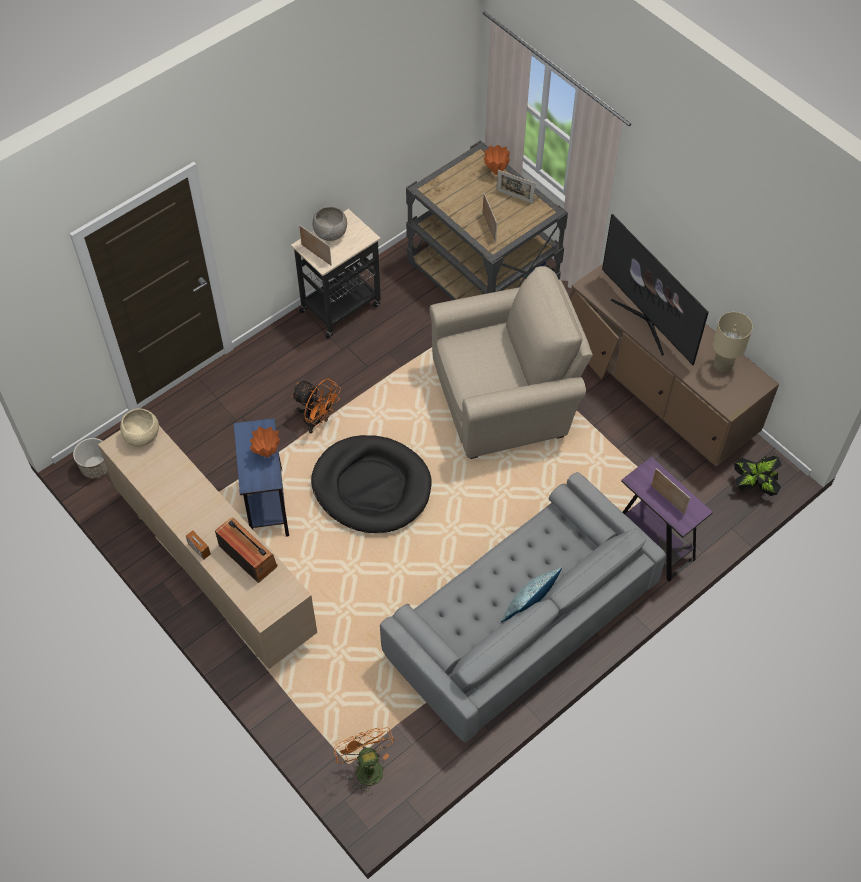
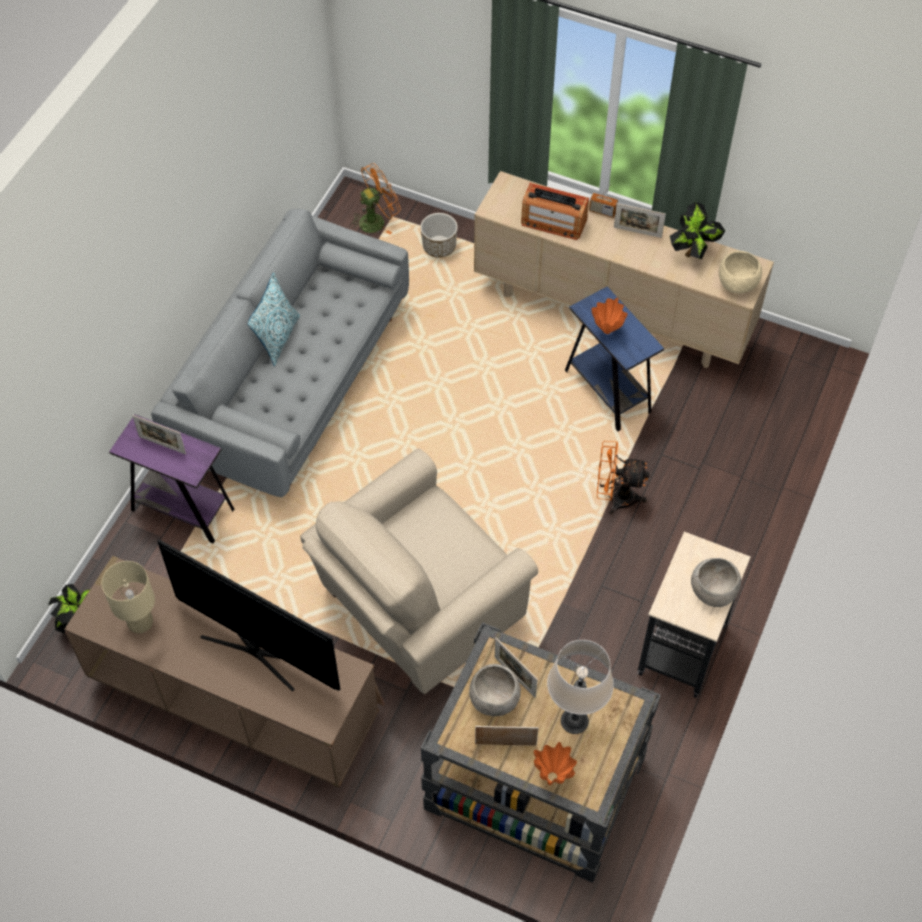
camera: 155 degrees right, 0 degrees up
(96, 467) = (803, 358): planter -> planter (439, 247)
(153, 479) = (693, 251): none -> potted plant
(316, 255) = (709, 554): picture frame -> picture frame (637, 232)
(366, 767) = (376, 220): orange fan -> orange fan turned 75 degrees counterclockwise
(371, 487) = (512, 450): black dog bed -> none
(466, 193) = (574, 721): none -> beige table lamp
(508, 221) = (494, 699): none -> grey bowl

